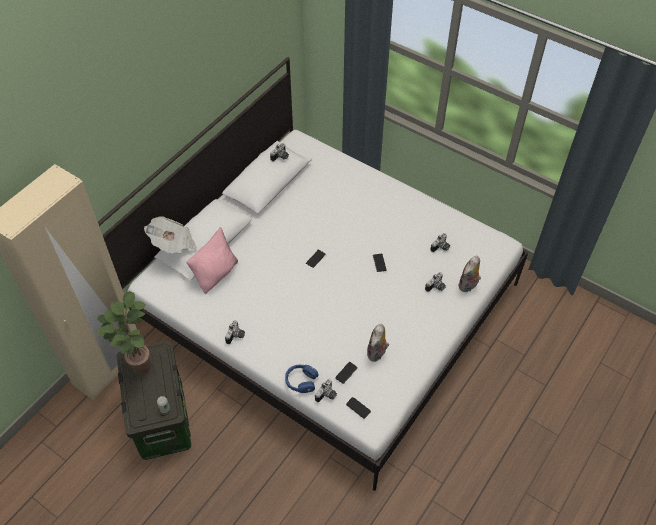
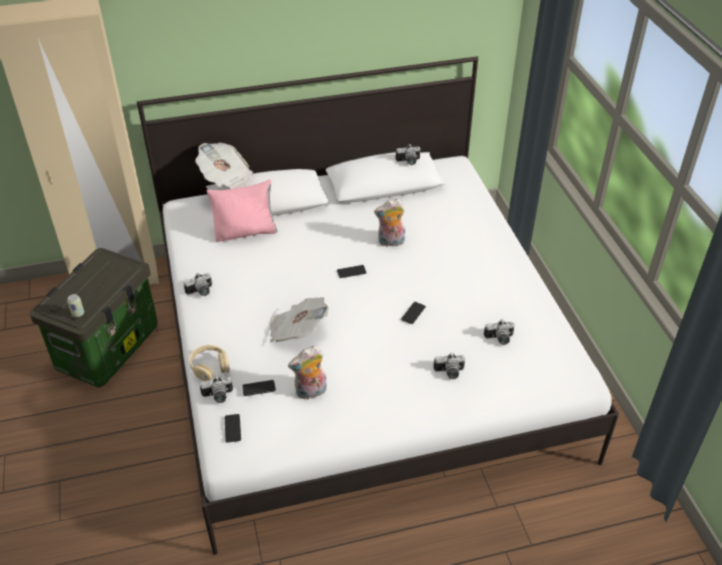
camera: 40 degrees right, 10 degrees down
(139, 364) = (102, 266): potted plant -> none
(301, 381) = (210, 367): blue headphones -> beige headphones
(326, 321) = (297, 331): none -> newspaper
(468, 286) = (488, 394): plush toy -> plush toy (390, 242)

